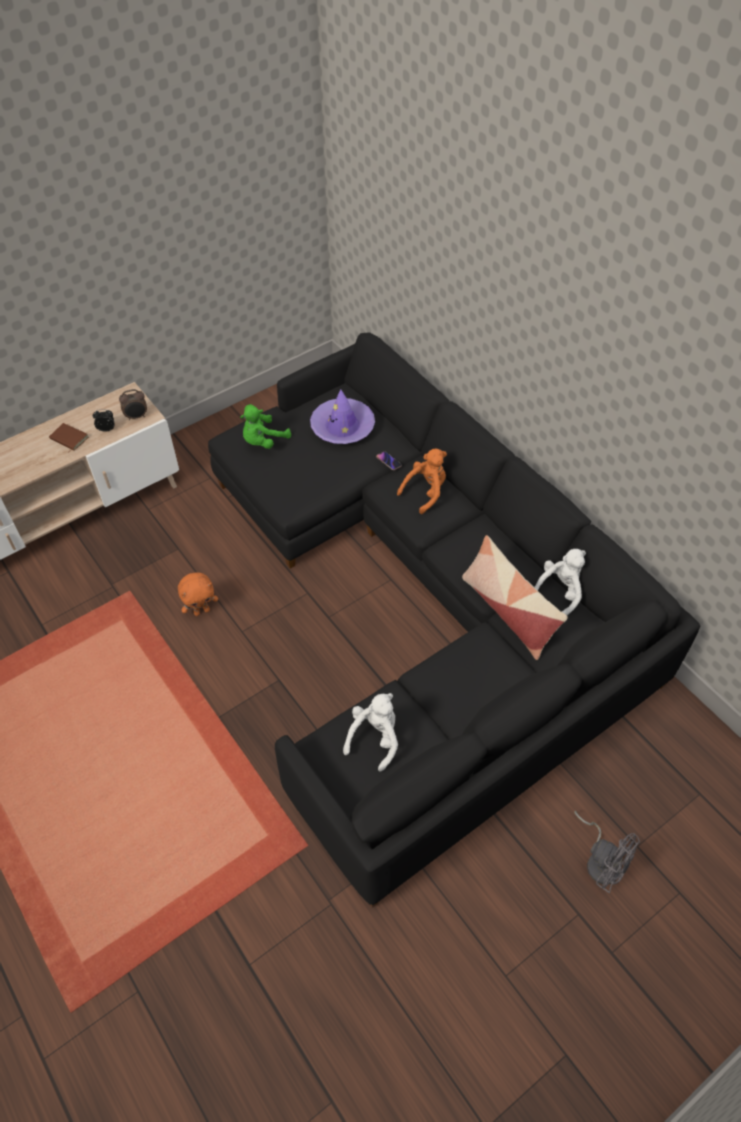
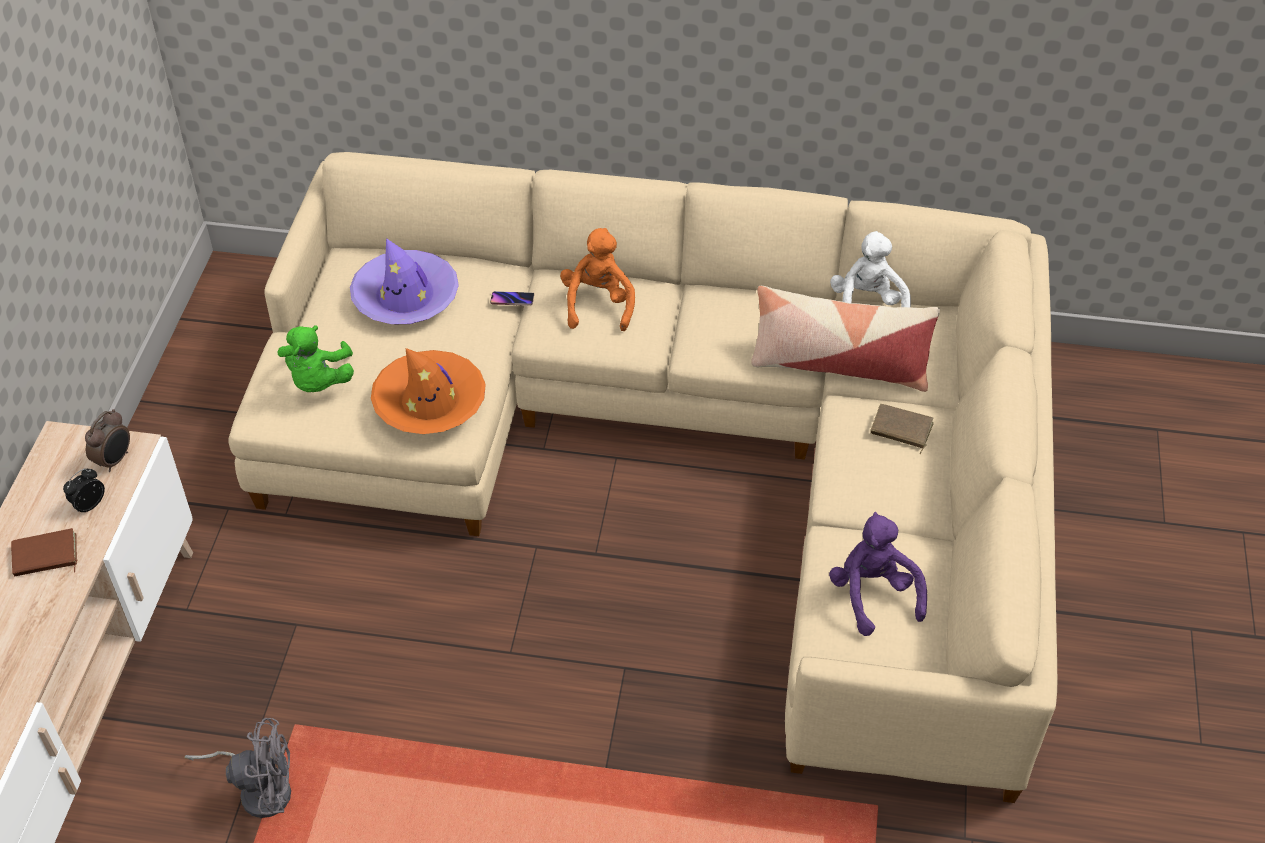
camera: 45 degrees left, 5 degrees down
(202, 611) = (427, 670): orange plush toy -> none
(295, 484) = (430, 402): none -> orange hat
(375, 738) = (873, 595): white plush toy -> purple plush toy
(425, 602) = (686, 453): black sofa -> beige sofa
(493, 668) = (900, 430): none -> brown book
(601, 860) = (1152, 563): grey fan -> grey fan (259, 789)

